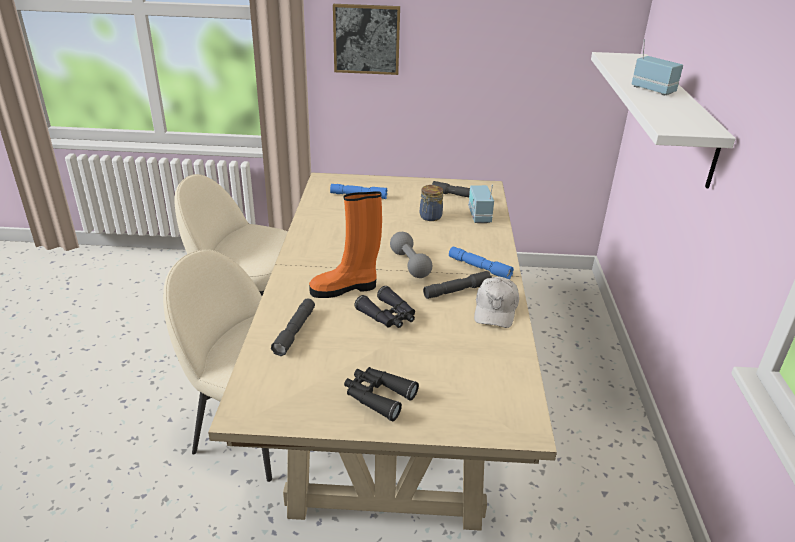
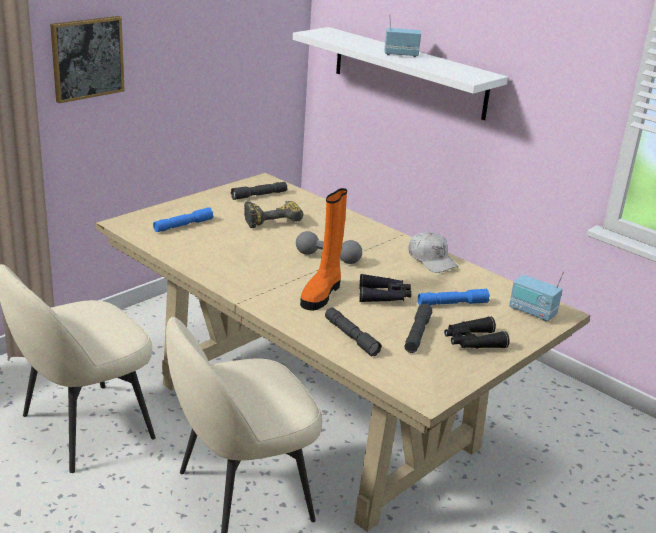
camera: 50 degrees left, 5 degrees down
(430, 217) = (272, 219): jar -> power drill
(457, 291) = (389, 260): grey flashlight -> grey flashlight (417, 334)
(479, 216) = (302, 204): radio -> radio (532, 312)
(479, 268) = (373, 239): blue flashlight -> blue flashlight (452, 303)

